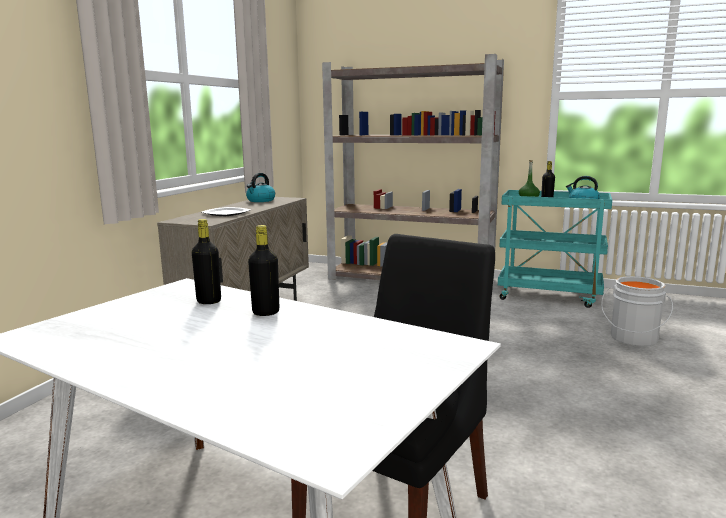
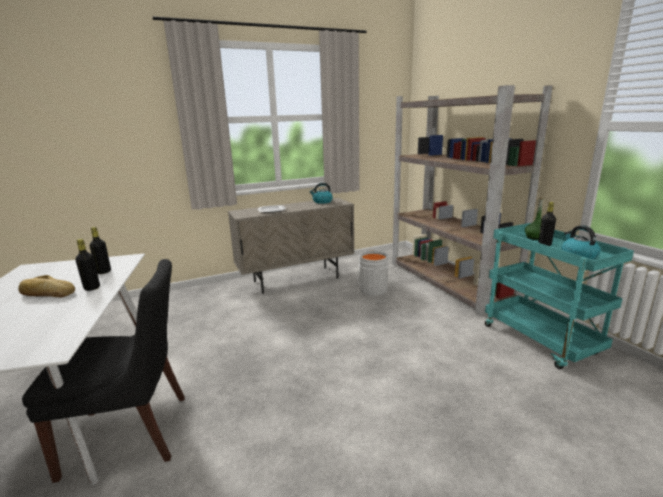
camera: 45 degrees right, 5 degrees up
(219, 334) = (47, 294): none -> bread
(633, 339) = (533, 422): grey bucket -> grey bucket (371, 290)

